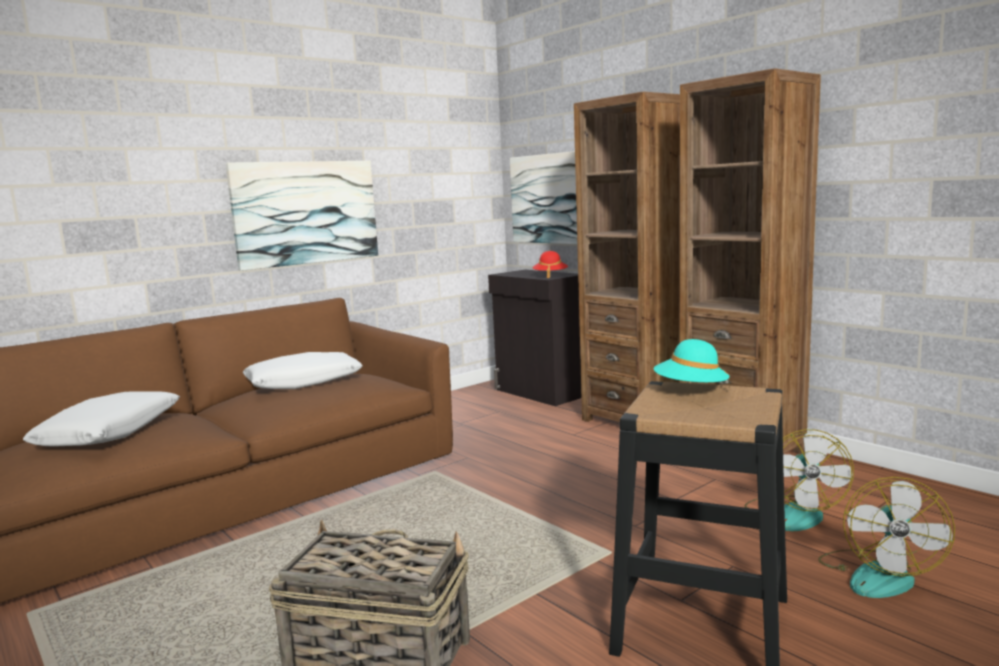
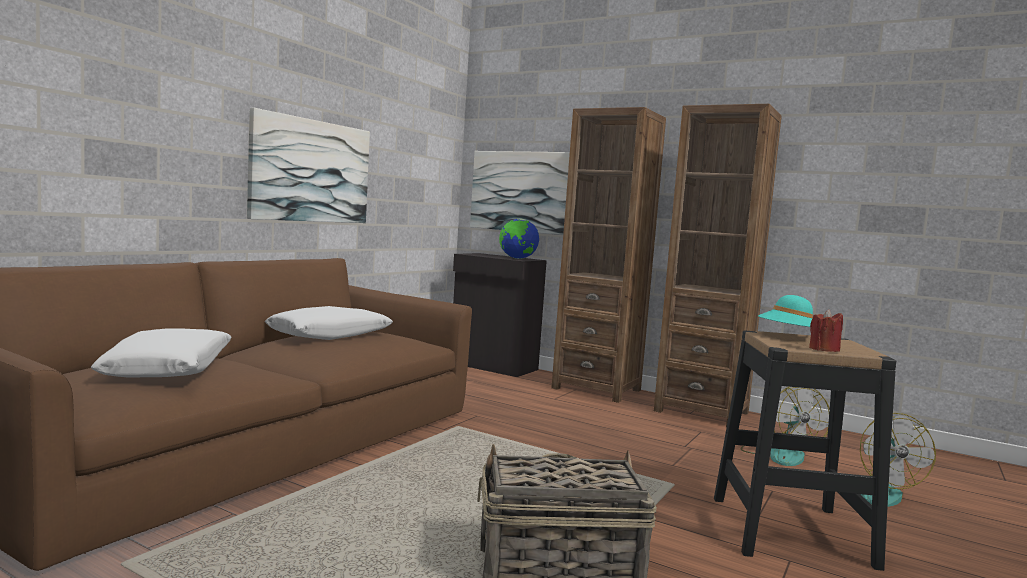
camera: 20 degrees left, 5 degrees down
(550, 276) = (517, 258): red hat -> globe
(693, 415) = (824, 349): none -> red candle

